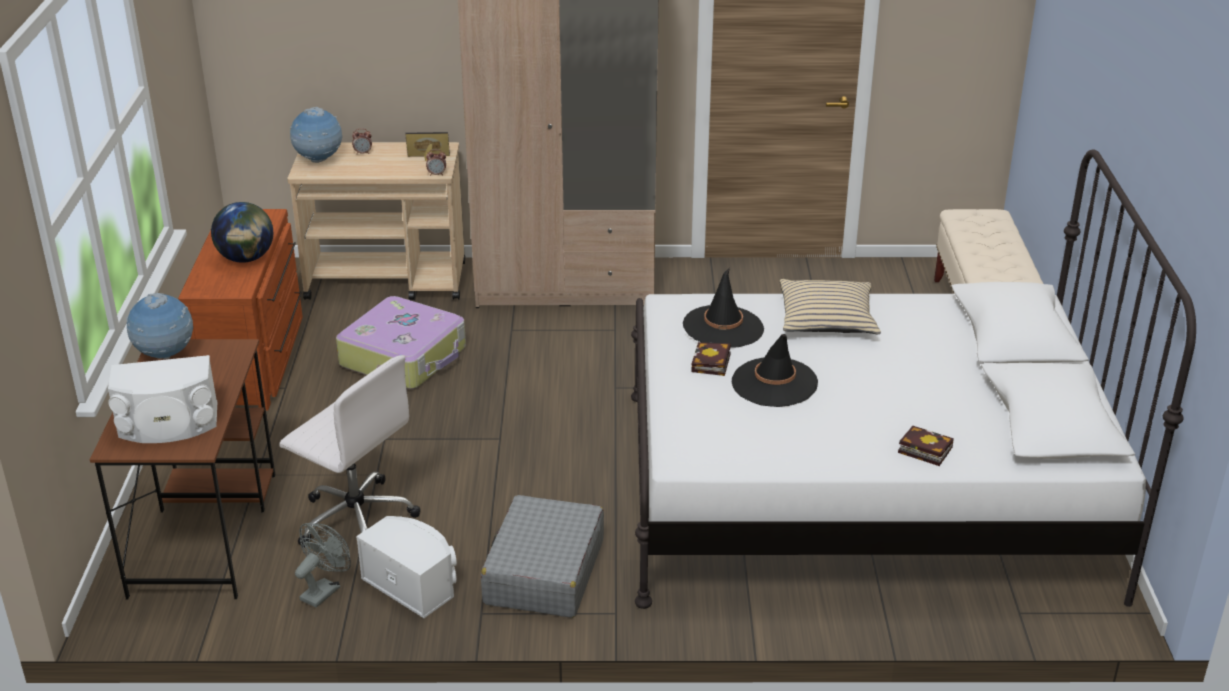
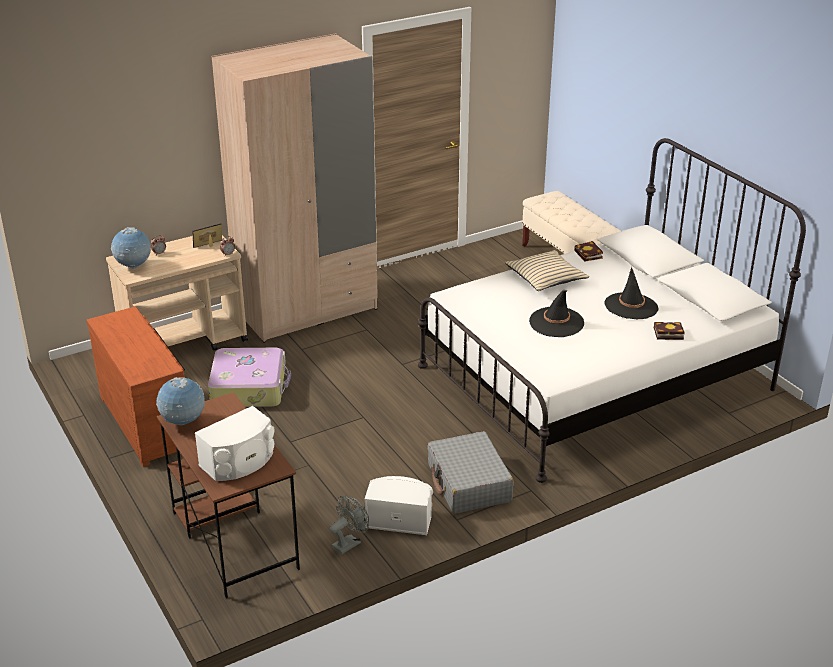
camera: 30 degrees left, 0 degrees up
(246, 258) = (148, 346): globe -> none
(324, 590) = (349, 543): grey fan -> grey fan turned 45 degrees clockwise
(355, 518) = (323, 495): white office chair -> none
(711, 364) = (512, 323): book -> book (589, 255)
(723, 327) = (495, 300): black hat -> black hat (631, 306)

